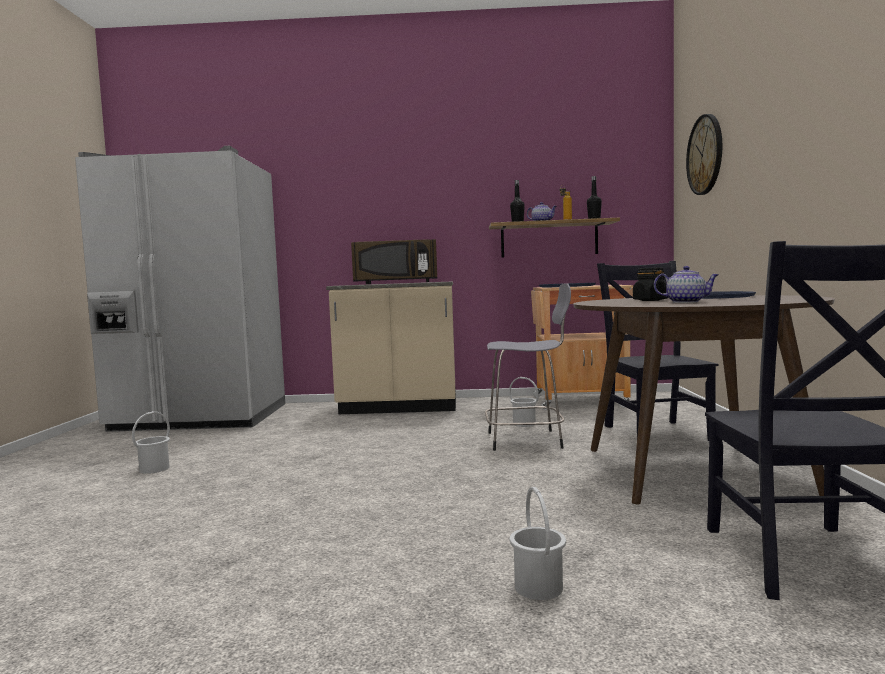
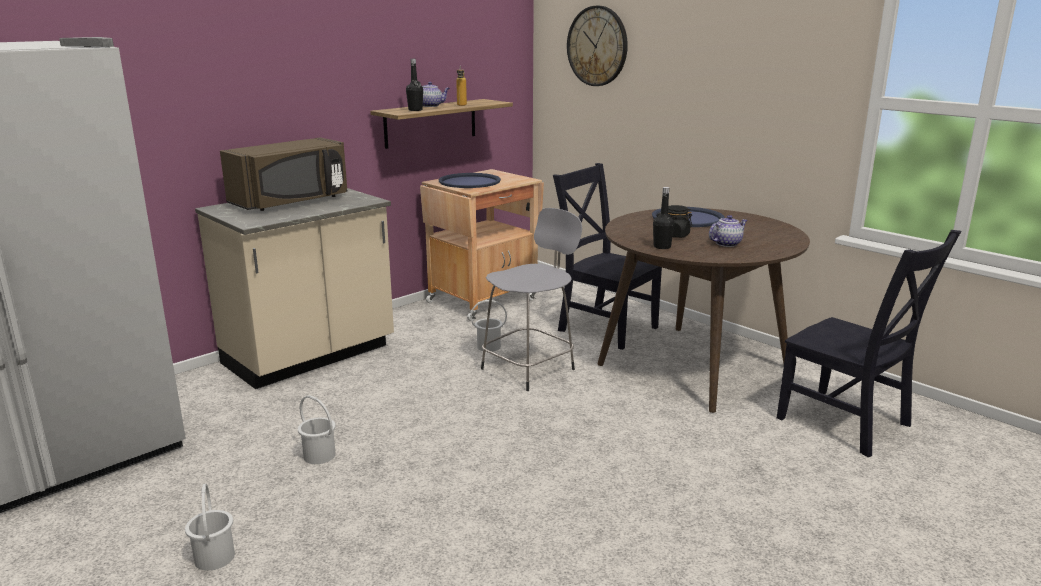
camera: 45 degrees left, 15 degrees up
(539, 587) = (778, 505): white bucket -> white bucket (319, 455)
(594, 219) = (487, 103): black bottle -> black bottle (662, 247)

